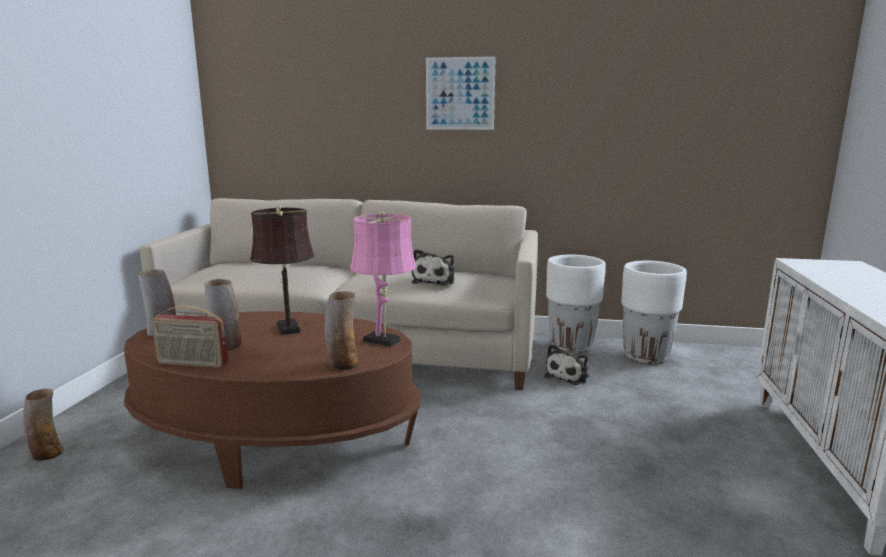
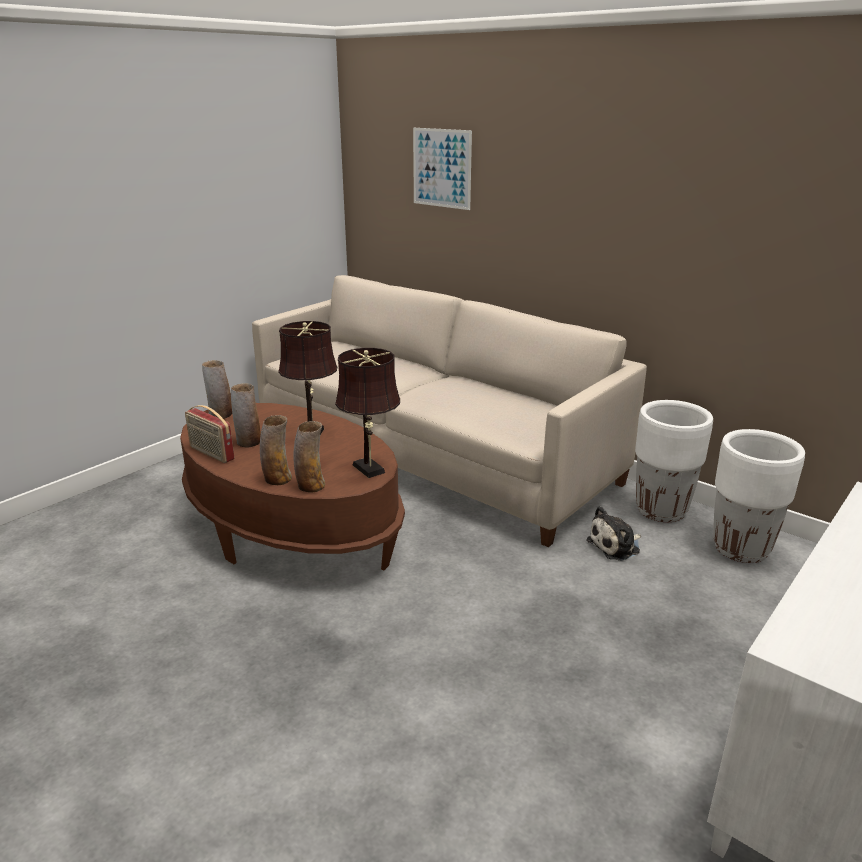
camera: 30 degrees right, 10 degrees up
(47, 454) = (141, 491): vase -> vase (277, 479)
(385, 341) = (370, 470): pink table lamp -> brown table lamp
(434, 281) = (489, 408): plush toy -> none
(460, 93) = (579, 187): picture -> picture (441, 168)

